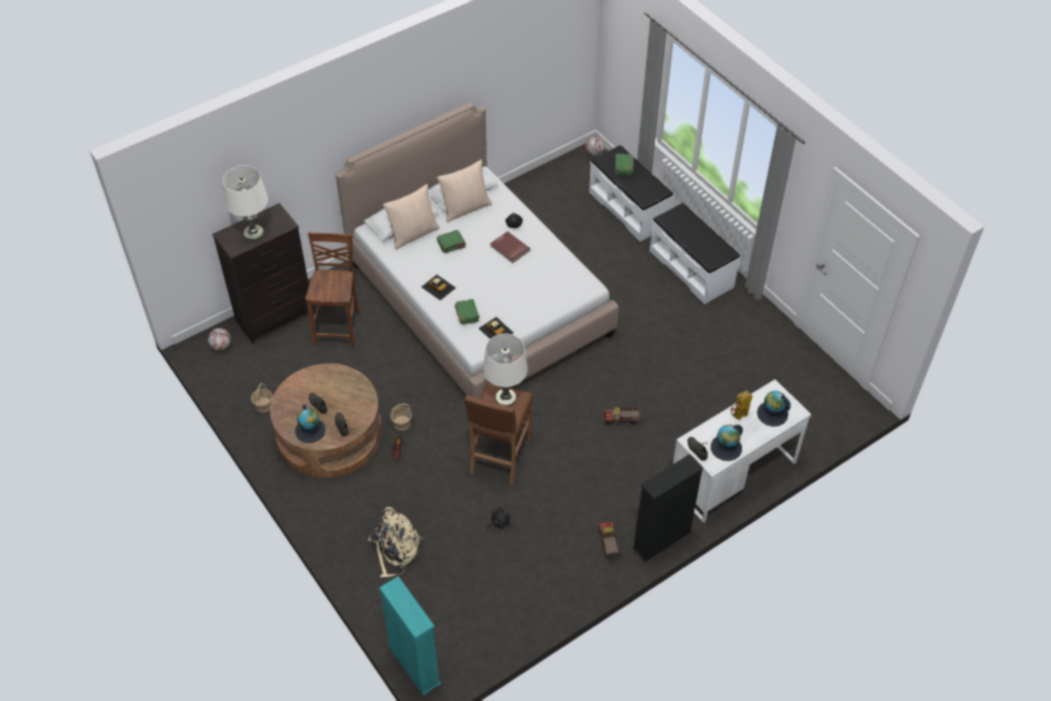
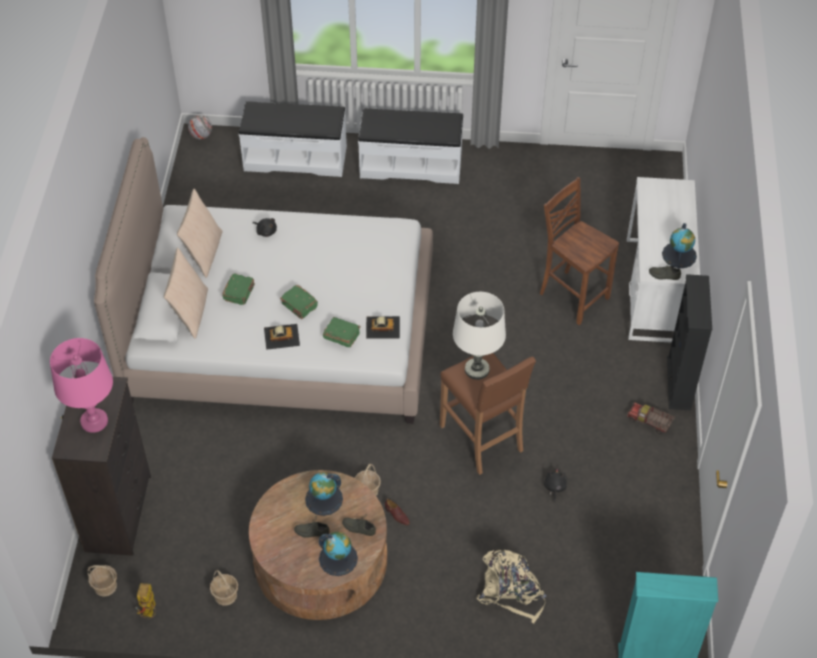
camera: 50 degrees left, 0 degrees up
(221, 346) = (105, 586): football -> basket
(254, 233) = (94, 421): white table lamp -> pink table lamp
(339, 327) = (192, 466): brown chair -> brown chair (572, 295)
(509, 248) = (293, 254): red book -> none
(622, 420) = (527, 324): toy truck -> none
(623, 168) = (277, 117): green book -> green book (299, 306)
(738, 417) = (655, 226): toy robot -> toy robot (149, 613)
(772, 414) = (671, 203): globe -> globe (324, 499)

